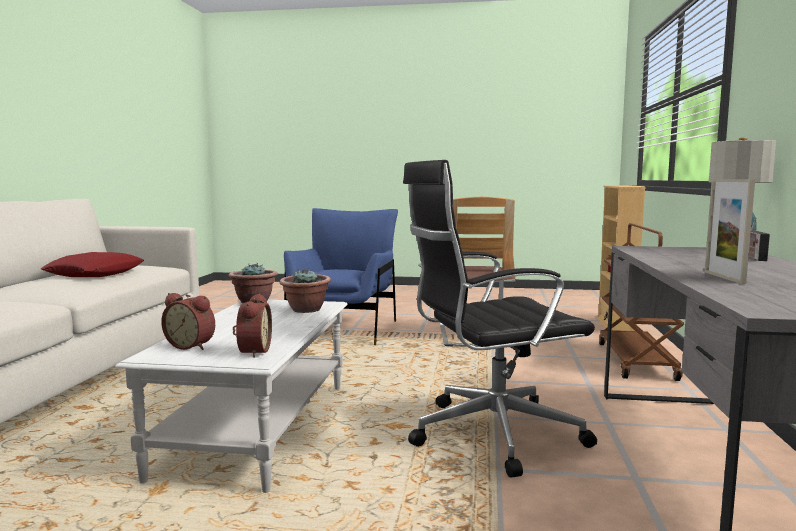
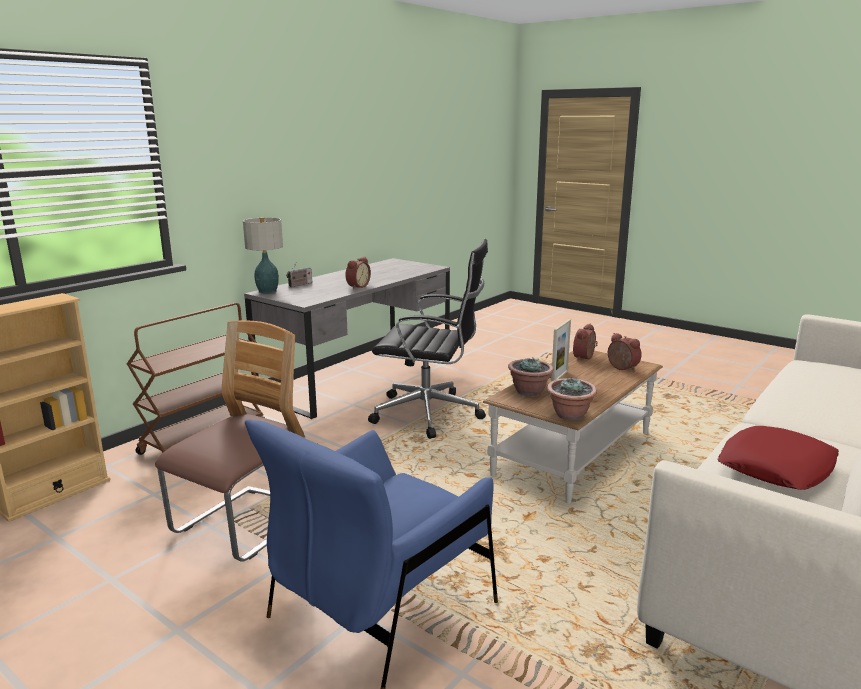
camera: 150 degrees left, 10 degrees up
(258, 427) = (573, 453): white coffee table -> brown coffee table
(676, 263) = (357, 286): none -> alarm clock
(724, 277) = (384, 277): picture frame -> picture frame (559, 377)

